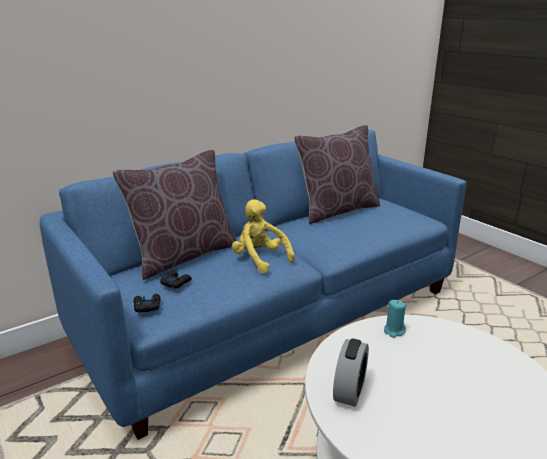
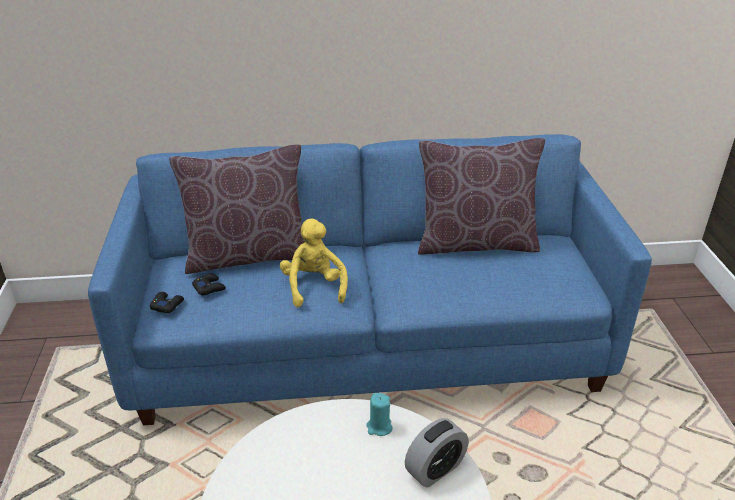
camera: 30 degrees right, 10 degrees up
(349, 390) = (264, 470): alarm clock -> alarm clock (435, 469)

